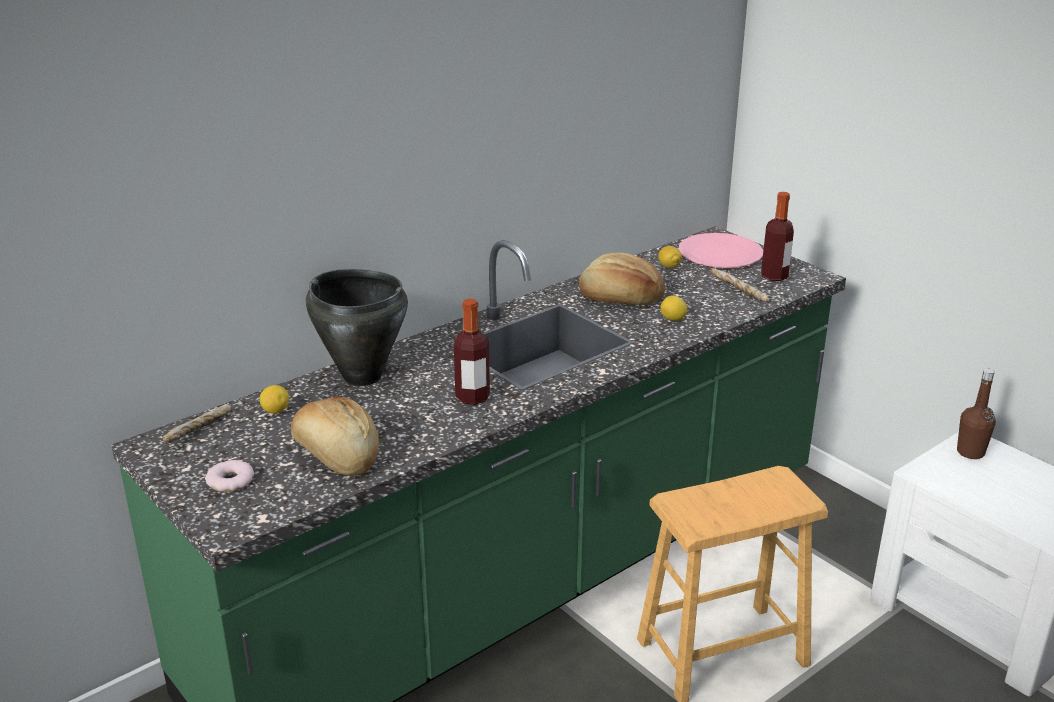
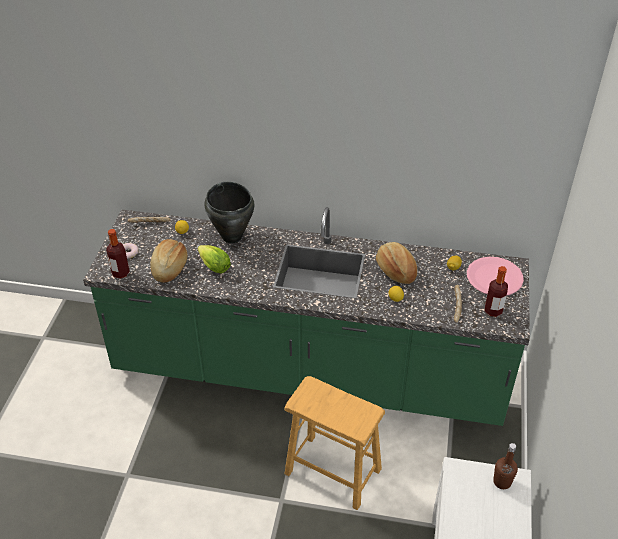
camera: 50 degrees right, 15 degrees up
(398, 417) = (213, 266): none -> lettuce
(472, 397) = (250, 277): bottle -> bottle (120, 273)

